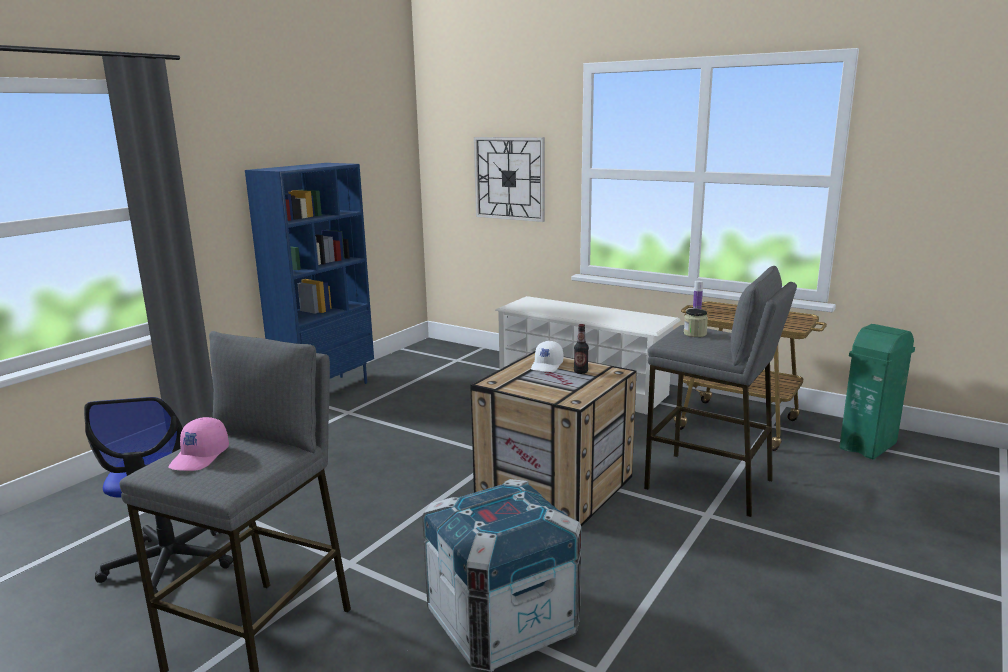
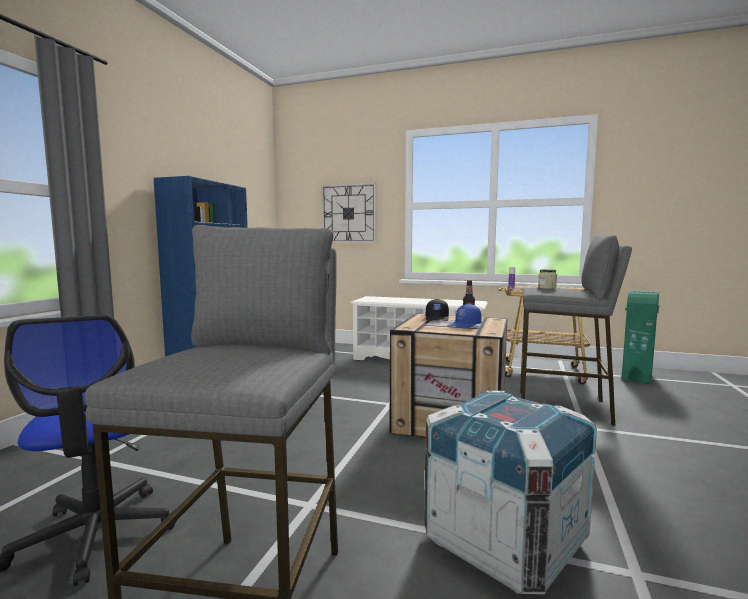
camera: 15 degrees left, 10 degrees down
(200, 457) = (199, 358): pink cap -> none
(547, 365) = (437, 318): white cap -> black cap
(564, 383) = (465, 325): none -> blue cap

